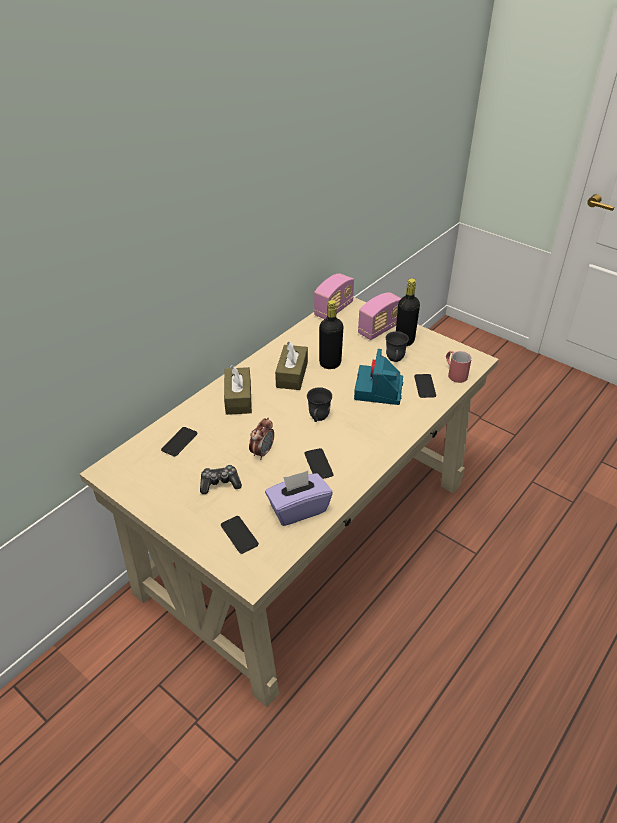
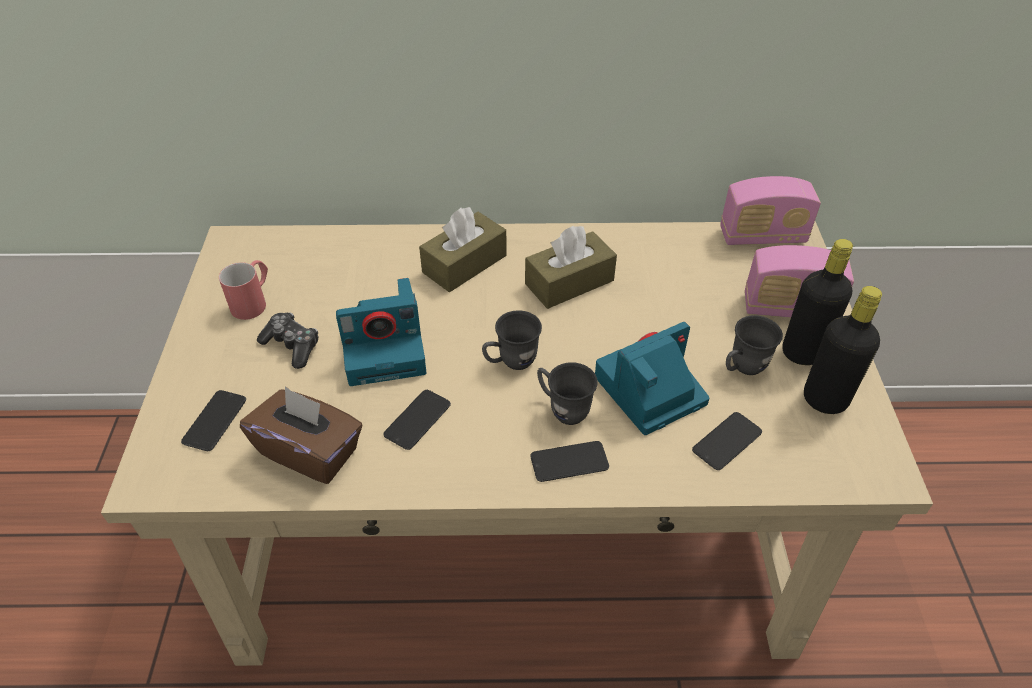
camera: 50 degrees right, 5 degrees up
(179, 442) = (332, 265): phone -> phone (569, 462)
(262, 452) = (386, 348): alarm clock -> camera
(298, 509) = (310, 451): purple tissue box -> brown tissue box
(330, 363) = (640, 304): black bottle -> black bottle (825, 400)
(361, 418) = (563, 409): none -> grey mug
(454, 373) = (808, 462): red mug -> red mug (254, 301)

